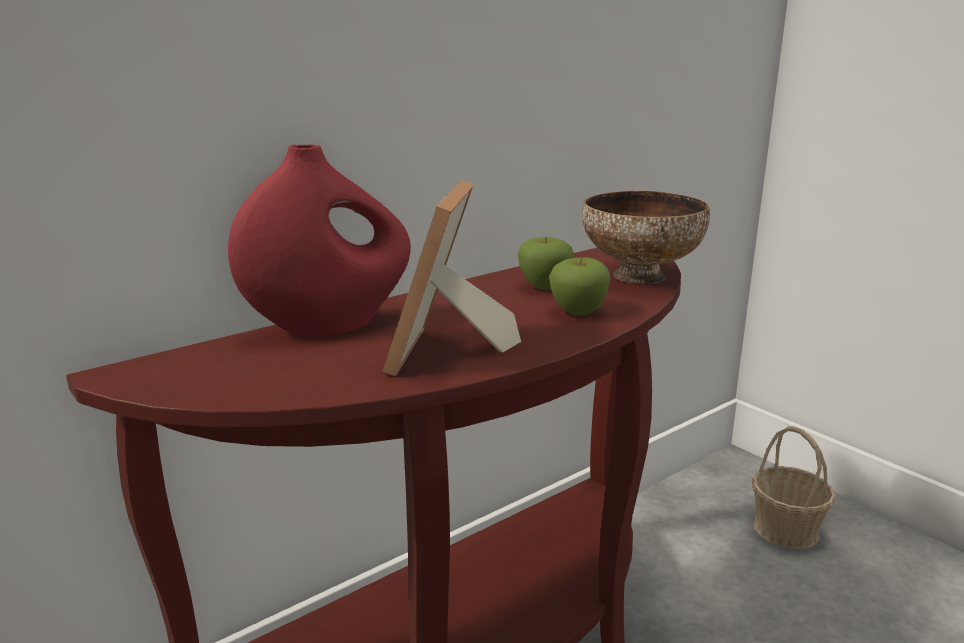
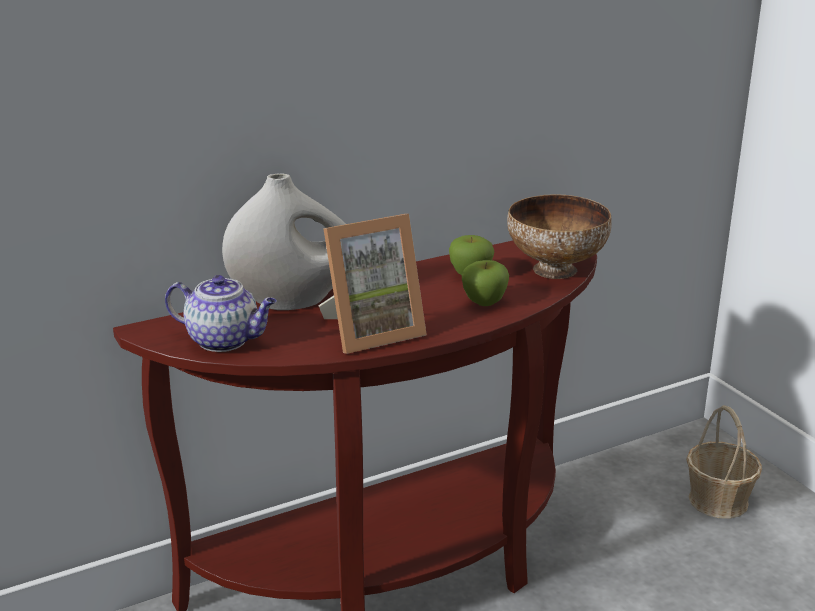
camera: 10 degrees right, 5 degrees up
(240, 379) = (225, 340): none -> teapot
(329, 326) = (293, 301): red vase -> white vase
(448, 353) = (371, 331): picture frame -> picture frame turned 135 degrees counterclockwise

